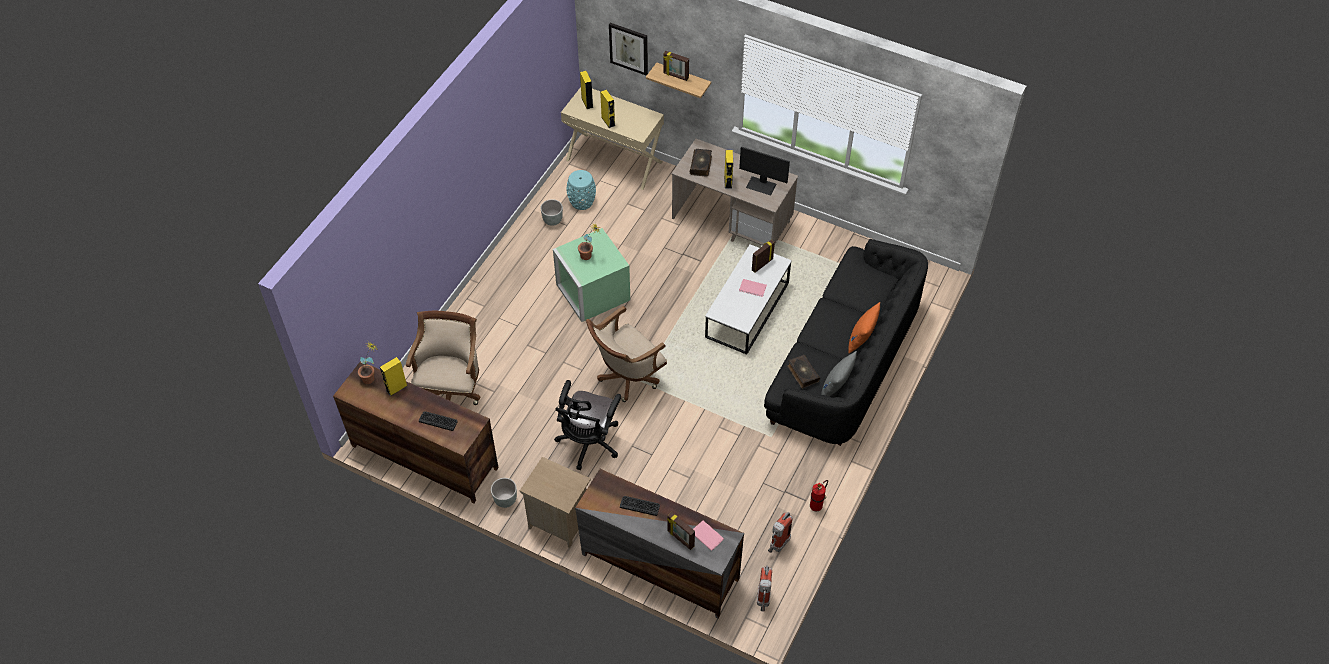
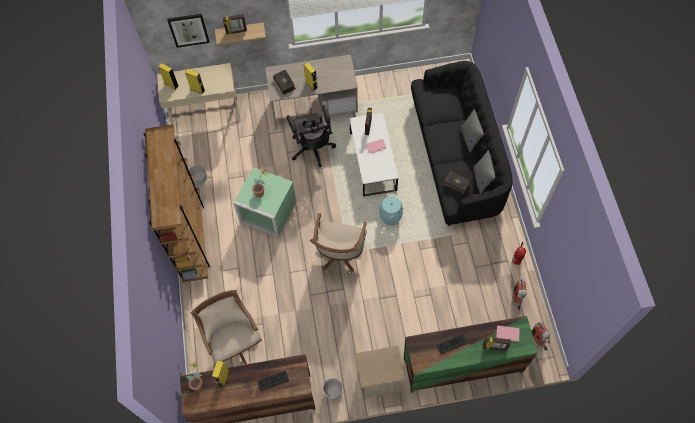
camera: 35 degrees left, 10 degrees up
(497, 271) = (193, 238): none -> brown bookcase
(582, 202) = (208, 154): turquoise stool -> turquoise stool (390, 217)
(589, 442) = (352, 315): office chair -> office chair (313, 148)
(659, 564) = (461, 364): grey cabinet -> green cabinet
(761, 185) = (334, 74): monitor -> none
(861, 340) = (470, 138): orange pillow -> grey pillow

